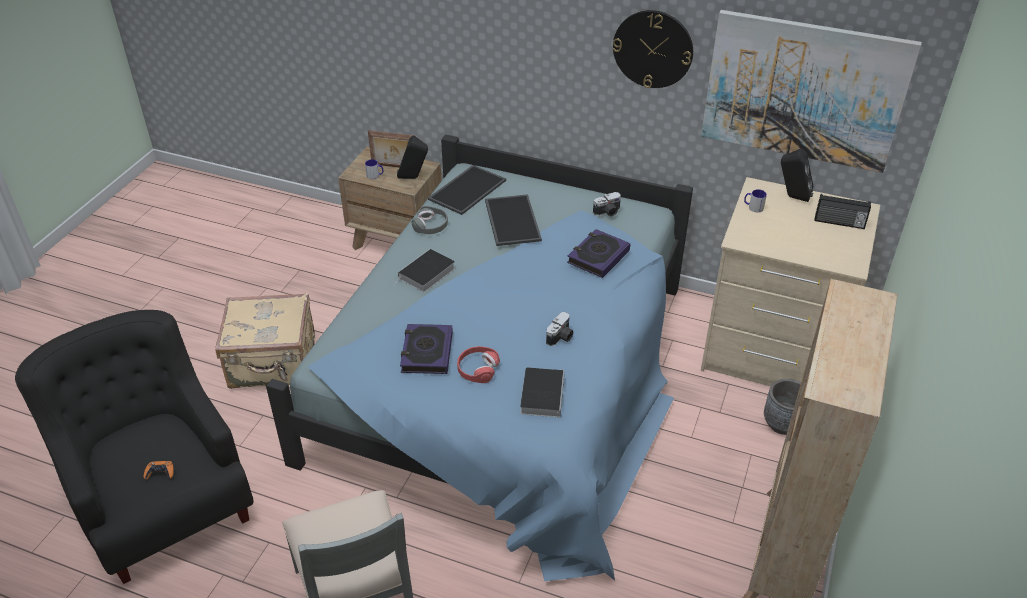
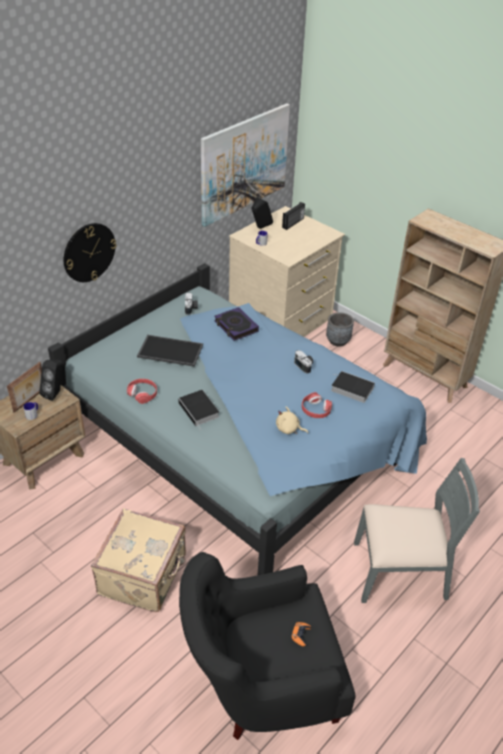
camera: 70 degrees left, 0 degrees up
(426, 352) = (289, 429): book -> beige plush toy
(430, 226) = (142, 393): grey headphones -> red headphones
(467, 189) = (110, 363): tray -> none
(653, 49) = (169, 187): wall clock -> wall clock (89, 252)

